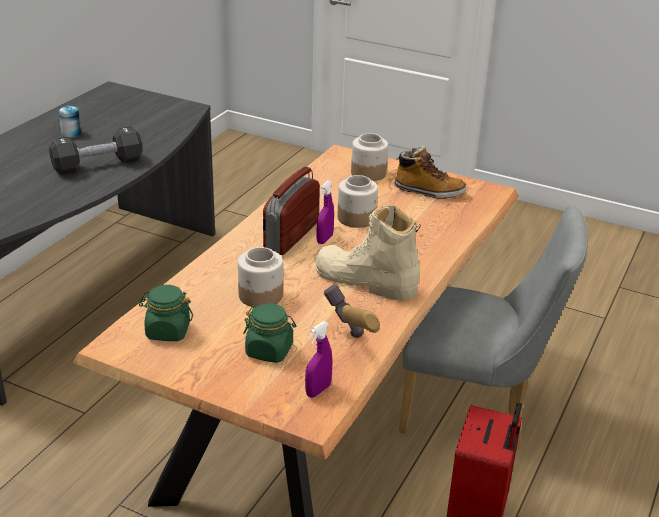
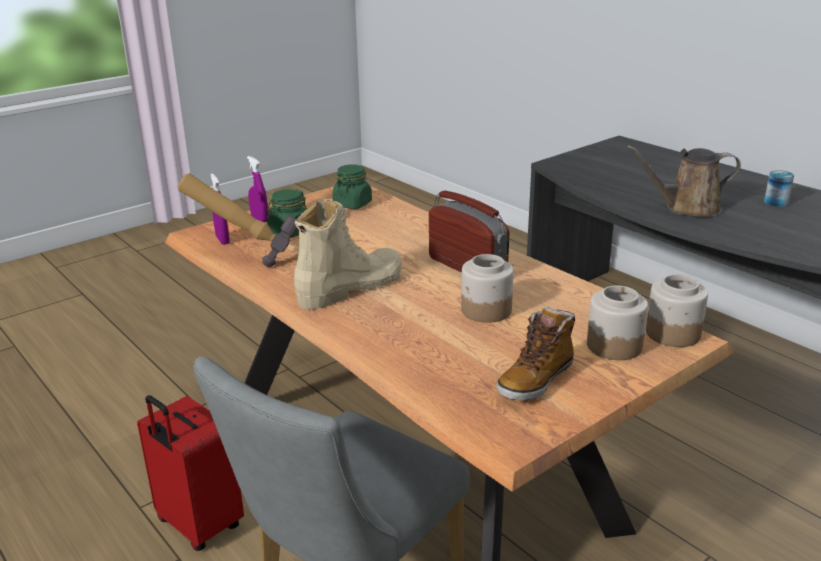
camera: 115 degrees right, 5 degrees down
(98, 165) = (687, 208): black dumbbell -> brown watering can
(261, 296) = (370, 239): jar -> jar (672, 333)
(324, 239) = (448, 283): purple spray bottle -> purple spray bottle (260, 219)

